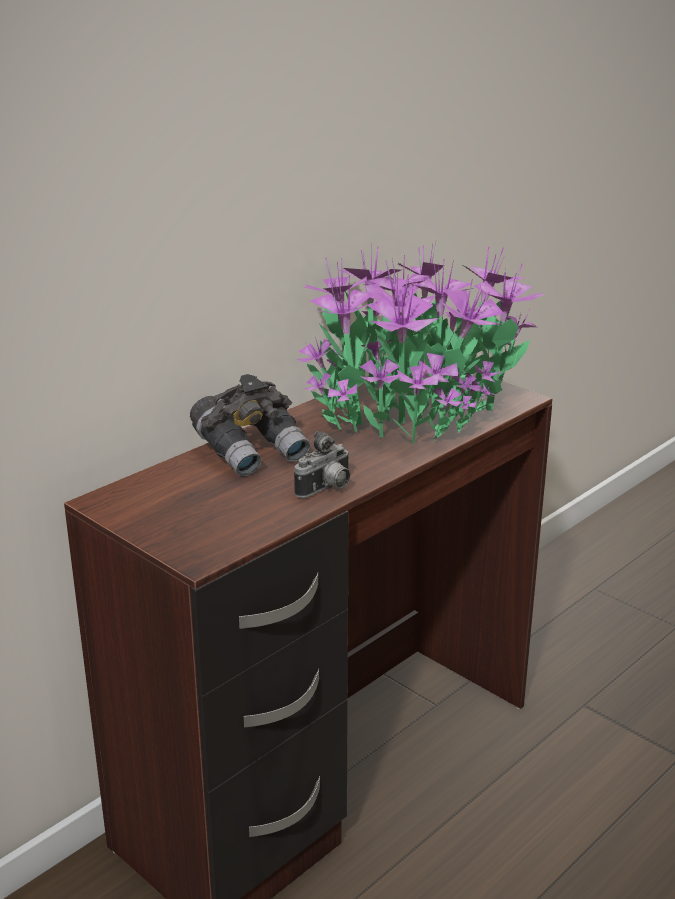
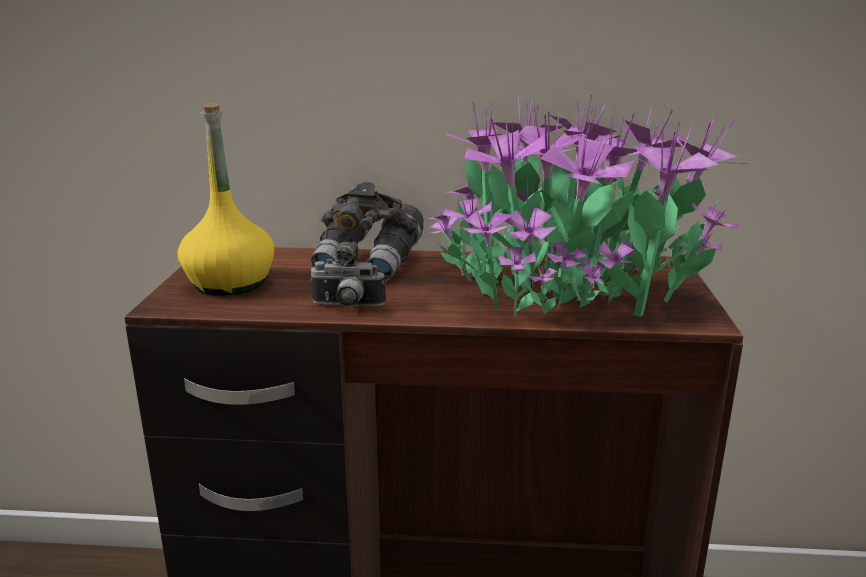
camera: 50 degrees right, 5 degrees down
(196, 517) = (230, 283): none -> yellow bottle

